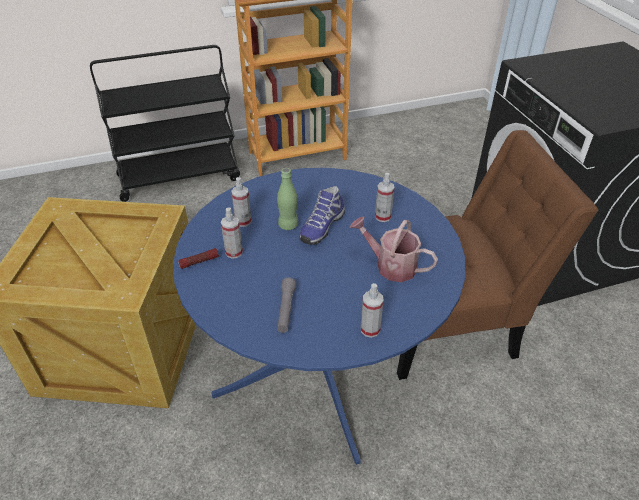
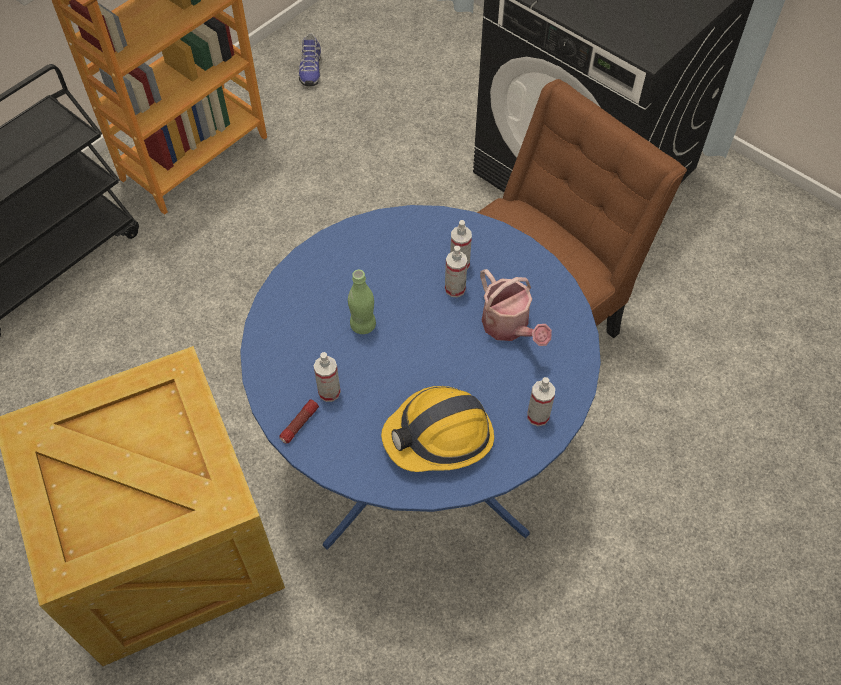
camera: 30 degrees left, 15 degrees up
(243, 221) = (307, 344): spray bottle -> spray bottle (455, 289)
(286, 310) = (440, 436): grey flashlight -> hard hat
(321, 227) = (401, 310): shoe -> shoe (310, 70)
(391, 266) = (509, 327): watering can -> watering can turned 120 degrees counterclockwise

